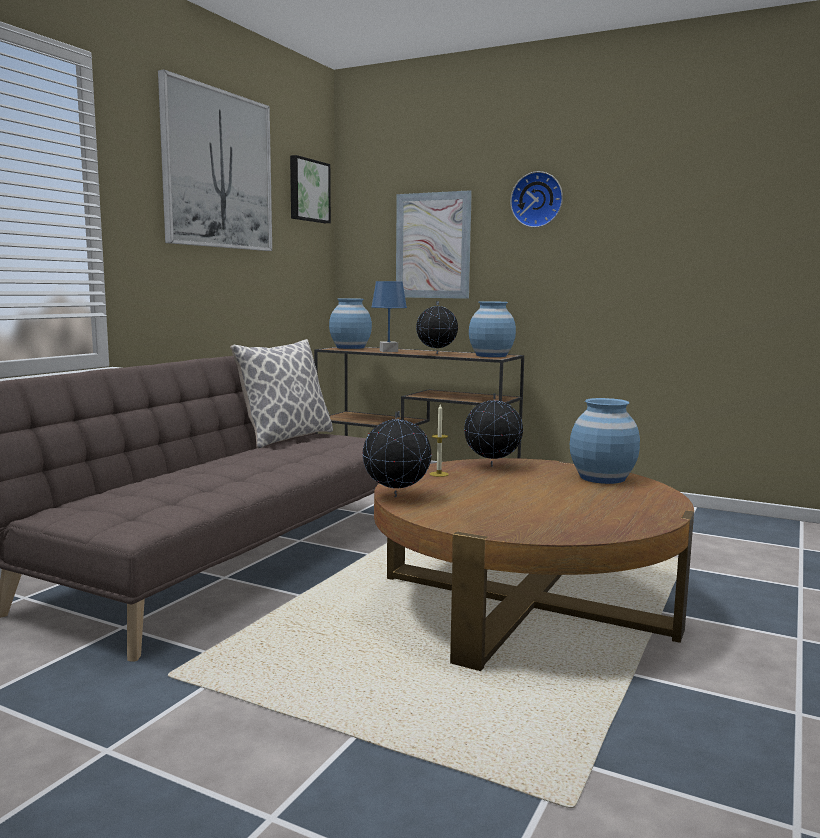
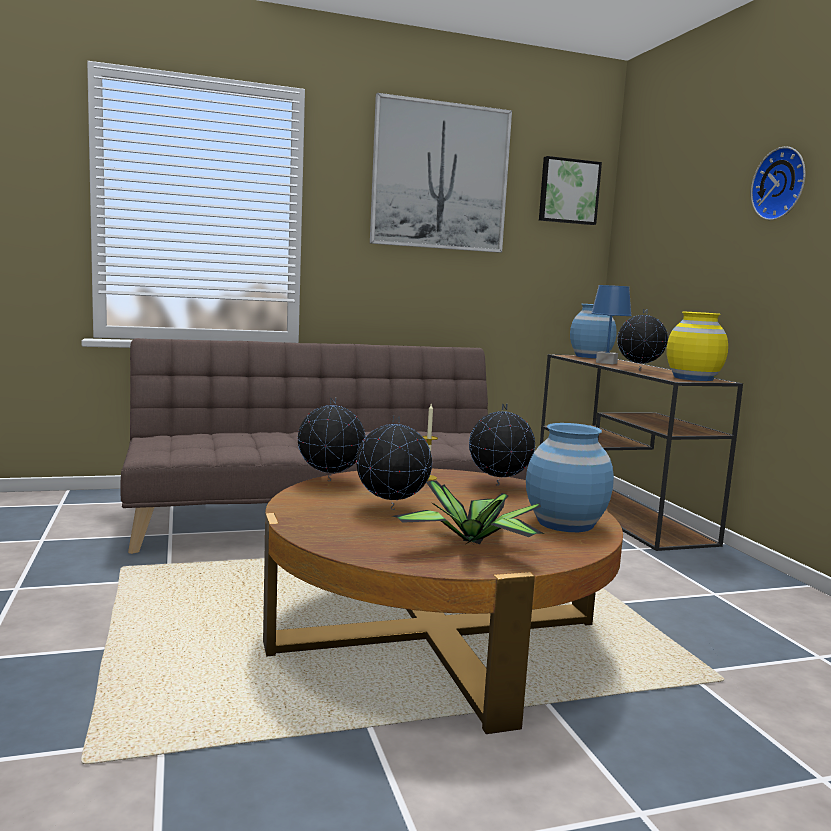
camera: 45 degrees right, 0 degrees up
(286, 438) = (434, 430): pillow -> none
(433, 245) = (681, 246): picture -> none
(491, 355) = (693, 378): blue vase -> yellow vase
(504, 501) = (391, 509): none -> globe
(616, 505) = (473, 544): none -> potted plant

